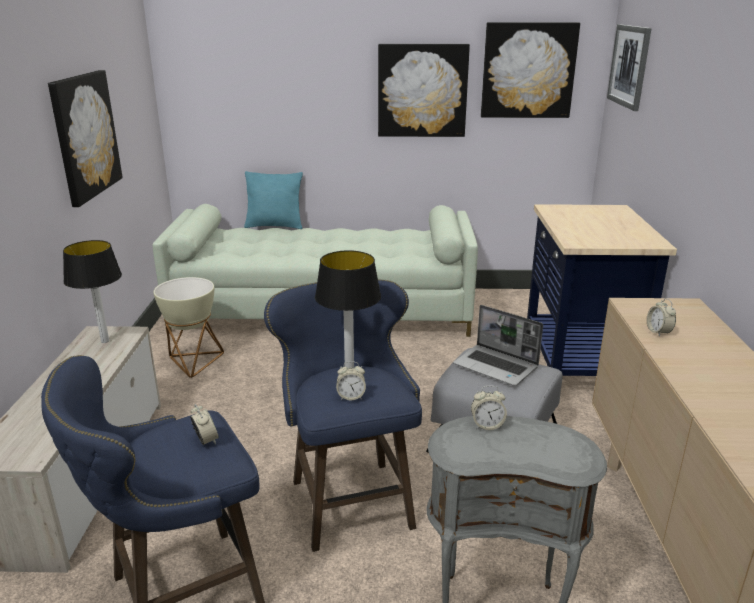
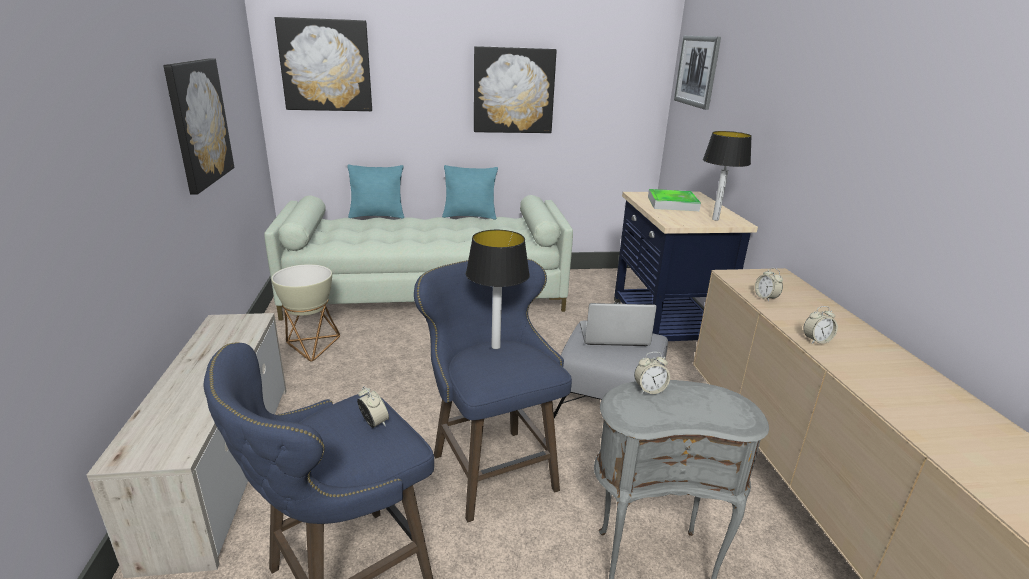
camera: 10 degrees left, 0 degrees up
(105, 341) = (232, 329): table lamp -> table lamp (716, 219)
(351, 397) = (505, 370): alarm clock -> alarm clock (816, 340)
(373, 228) = (470, 216): none -> turquoise pillow
(496, 366) = (612, 336): laptop -> laptop turned 150 degrees clockwise
(528, 70) = (606, 75): picture -> picture (326, 65)
(586, 219) = (672, 204): none -> tray

